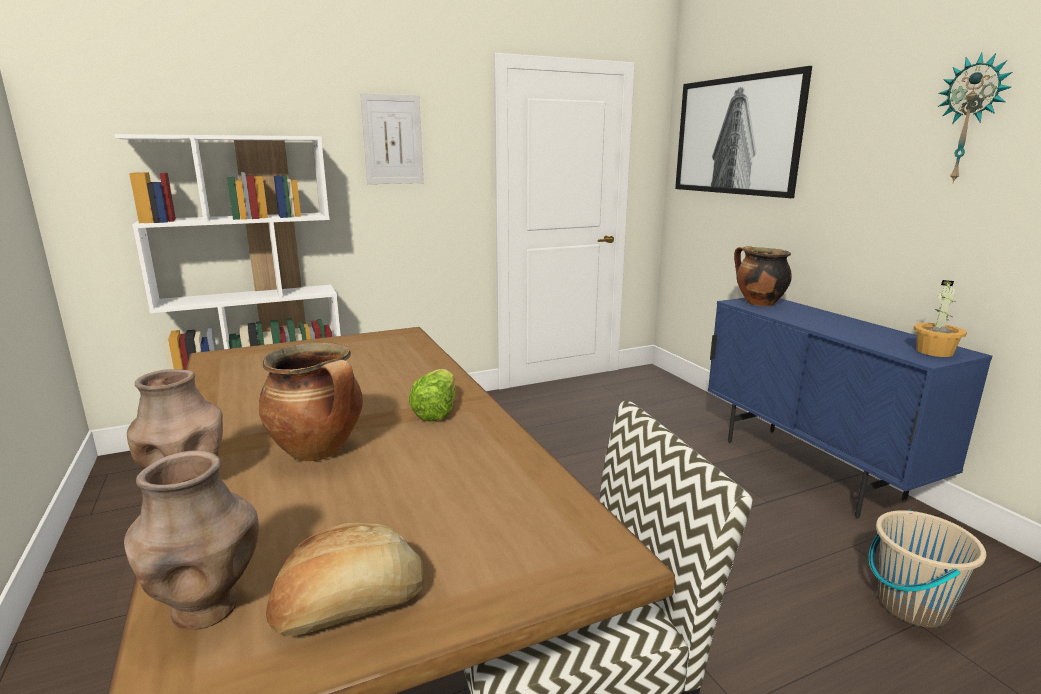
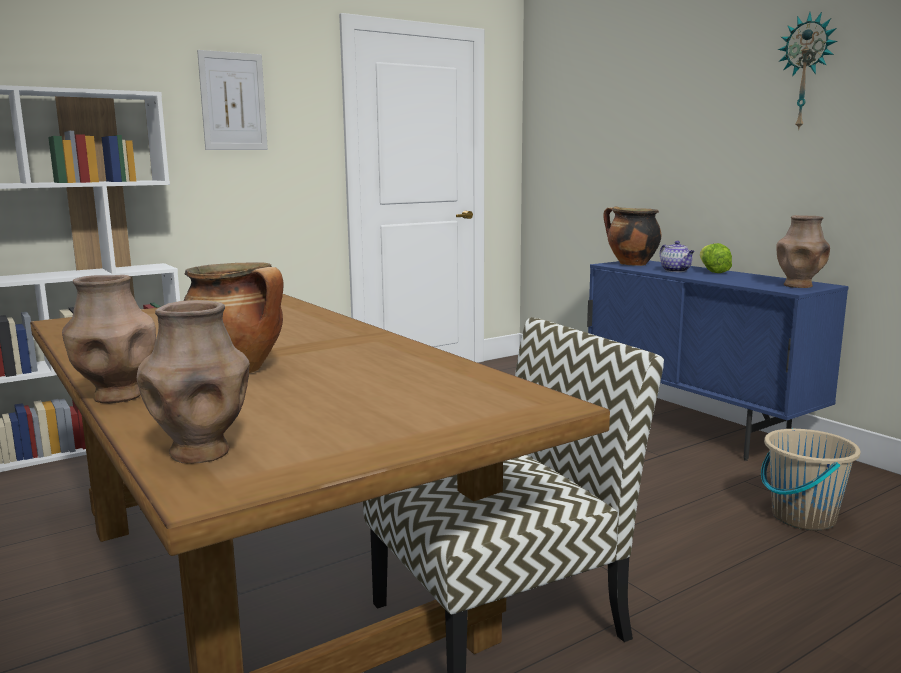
camera: 10 degrees left, 5 degrees down
(350, 607) = (336, 442): bread -> none
(436, 411) = (342, 343): lettuce -> lettuce (712, 271)
(737, 136) = (594, 101): picture -> none
(803, 317) = (676, 270): none -> teapot
(934, 352) = (799, 286): potted plant -> brown vase

